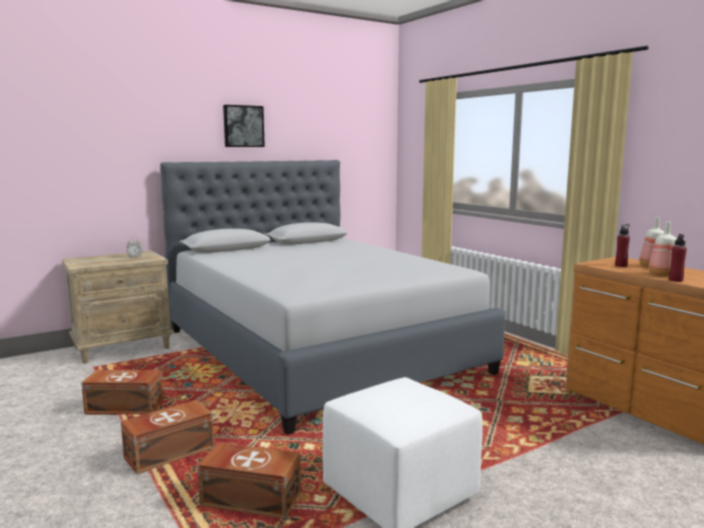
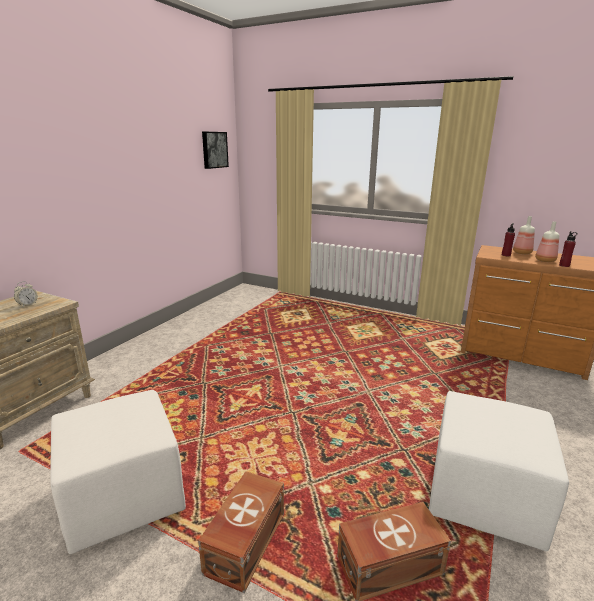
camera: 30 degrees left, 10 degrees up
(125, 407) = (125, 498): brown storage box -> white ottoman
(243, 126) = (111, 133): picture -> picture (214, 150)
(319, 350) = (248, 358): grey bed -> none

